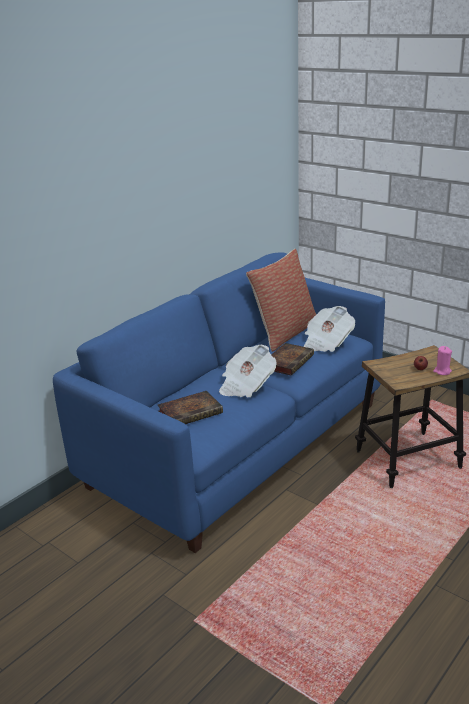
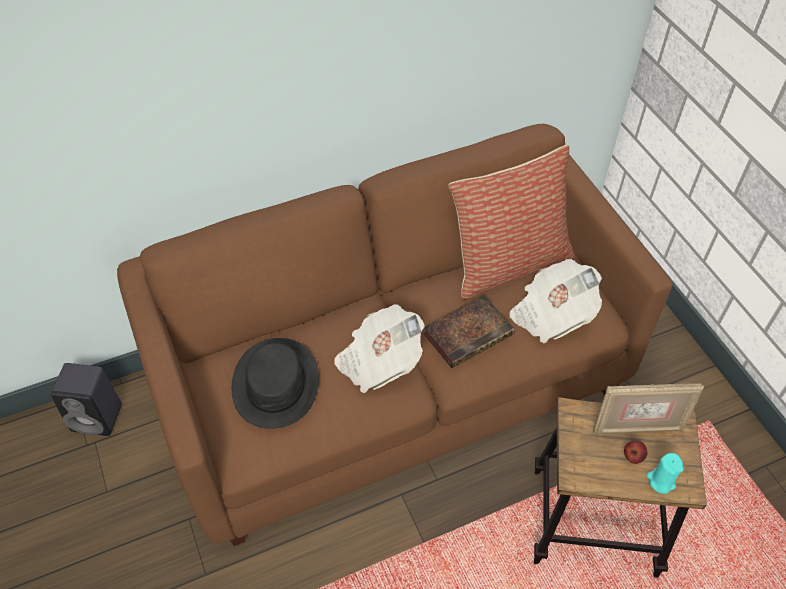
camera: 25 degrees right, 25 degrees up
(41, 529) = (99, 417): none -> black speaker
(191, 412) = (276, 383): book -> black hat
(239, 443) = (393, 382): blue sofa -> brown sofa
(412, 358) = (637, 427): none -> picture frame
(442, 371) = (661, 481): pink candle -> turquoise candle

